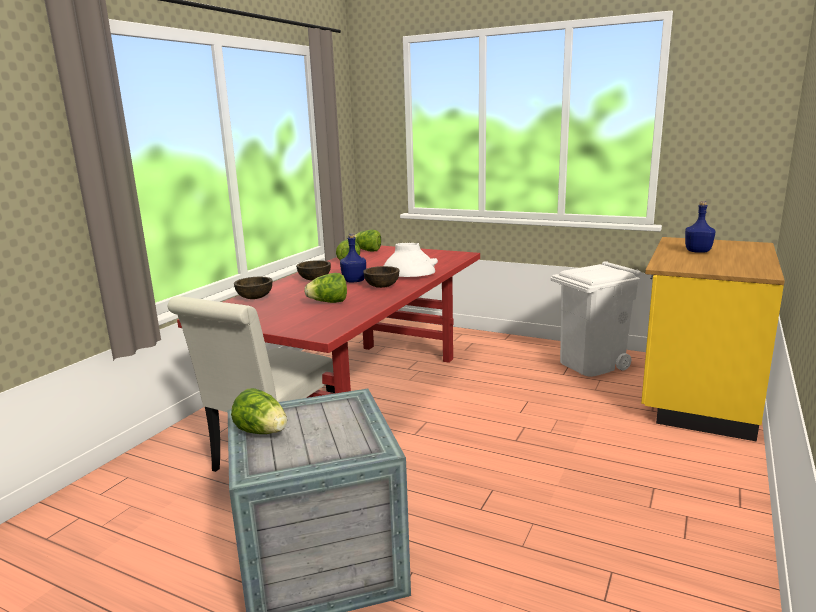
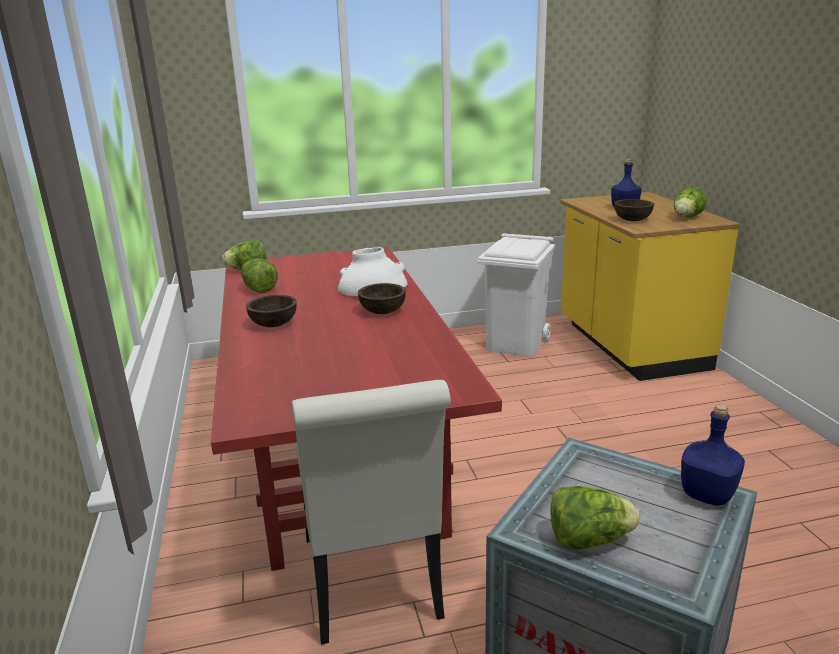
camera: 40 degrees left, 5 degrees up
(255, 298) = (254, 372): brown bowl -> brown bowl (632, 220)
(328, 302) = (371, 349): lettuce -> lettuce (686, 218)
(354, 281) = (332, 313): blue bottle -> blue bottle (708, 495)

